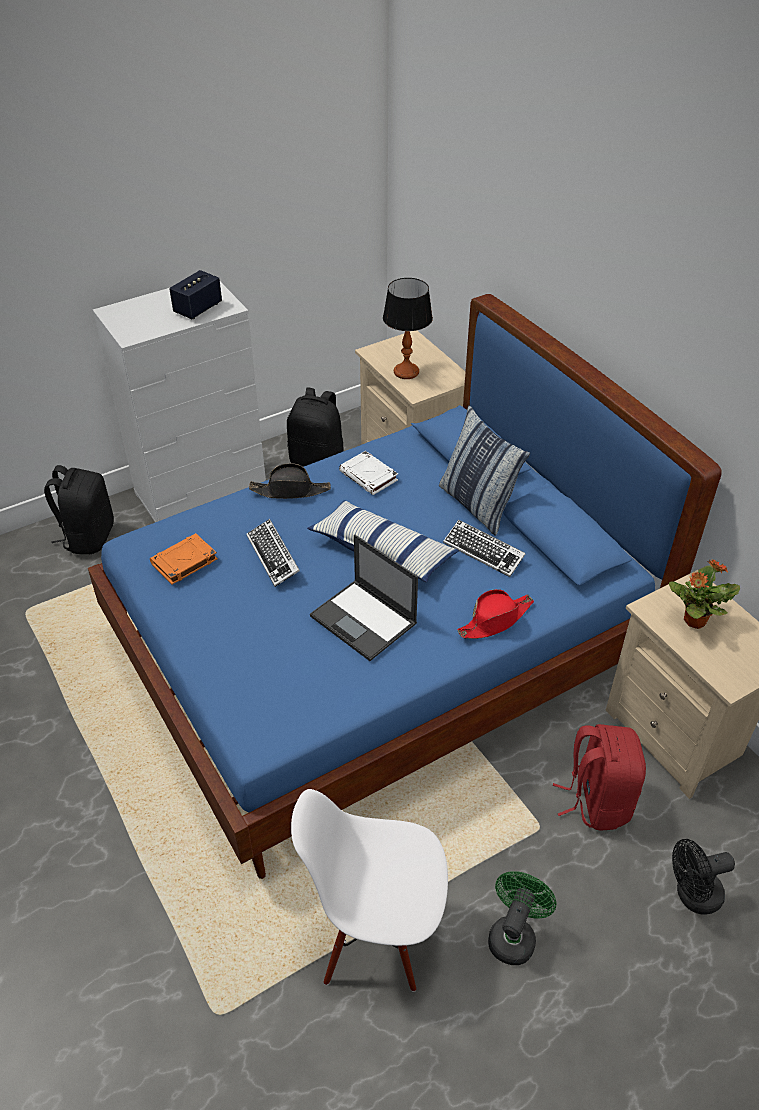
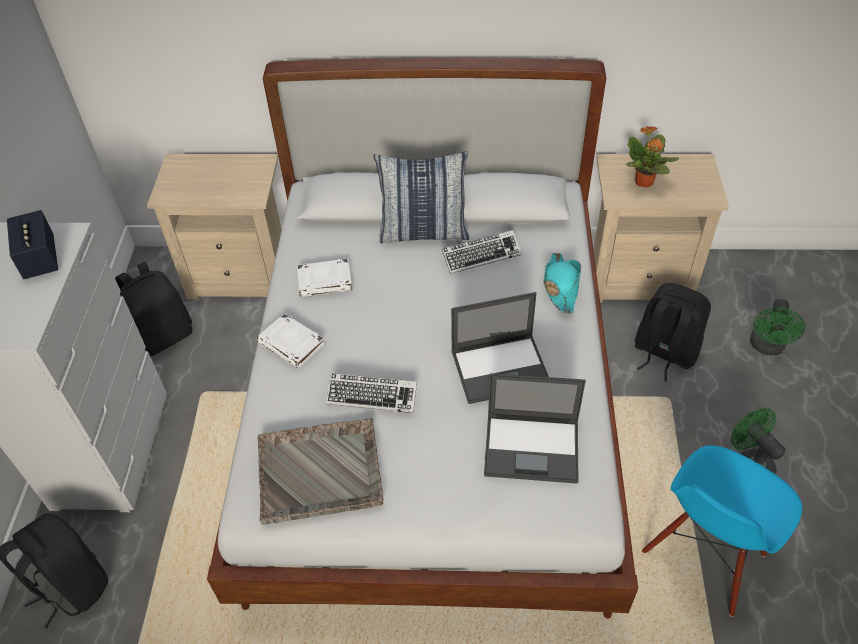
camera: 55 degrees left, 5 degrees up
(184, 562) = (321, 471): orange book -> grey tray
(290, 490) = (292, 344): black hat -> white book
(296, 677) = (533, 447): none -> laptop
(375, 934) = (705, 556): white chair -> blue chair
(380, 653) = (433, 409): blue bed -> white bed
(383, 551) = (428, 317): pillow -> none
(406, 372) = (218, 188): table lamp -> none
(495, 620) = (560, 286): red hat -> turquoise hat
(596, 800) = (664, 353): red backpack -> black backpack
(692, 896) = (767, 347): black fan -> green fan

